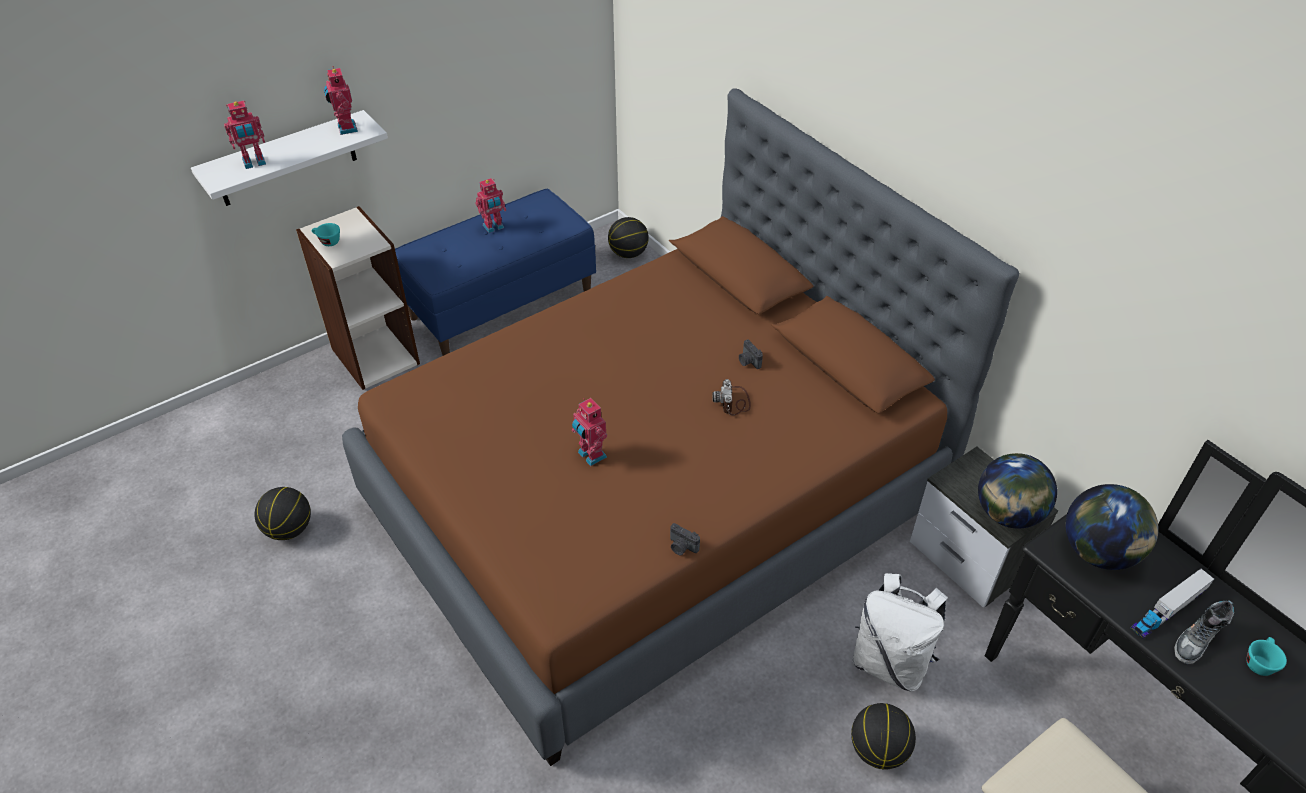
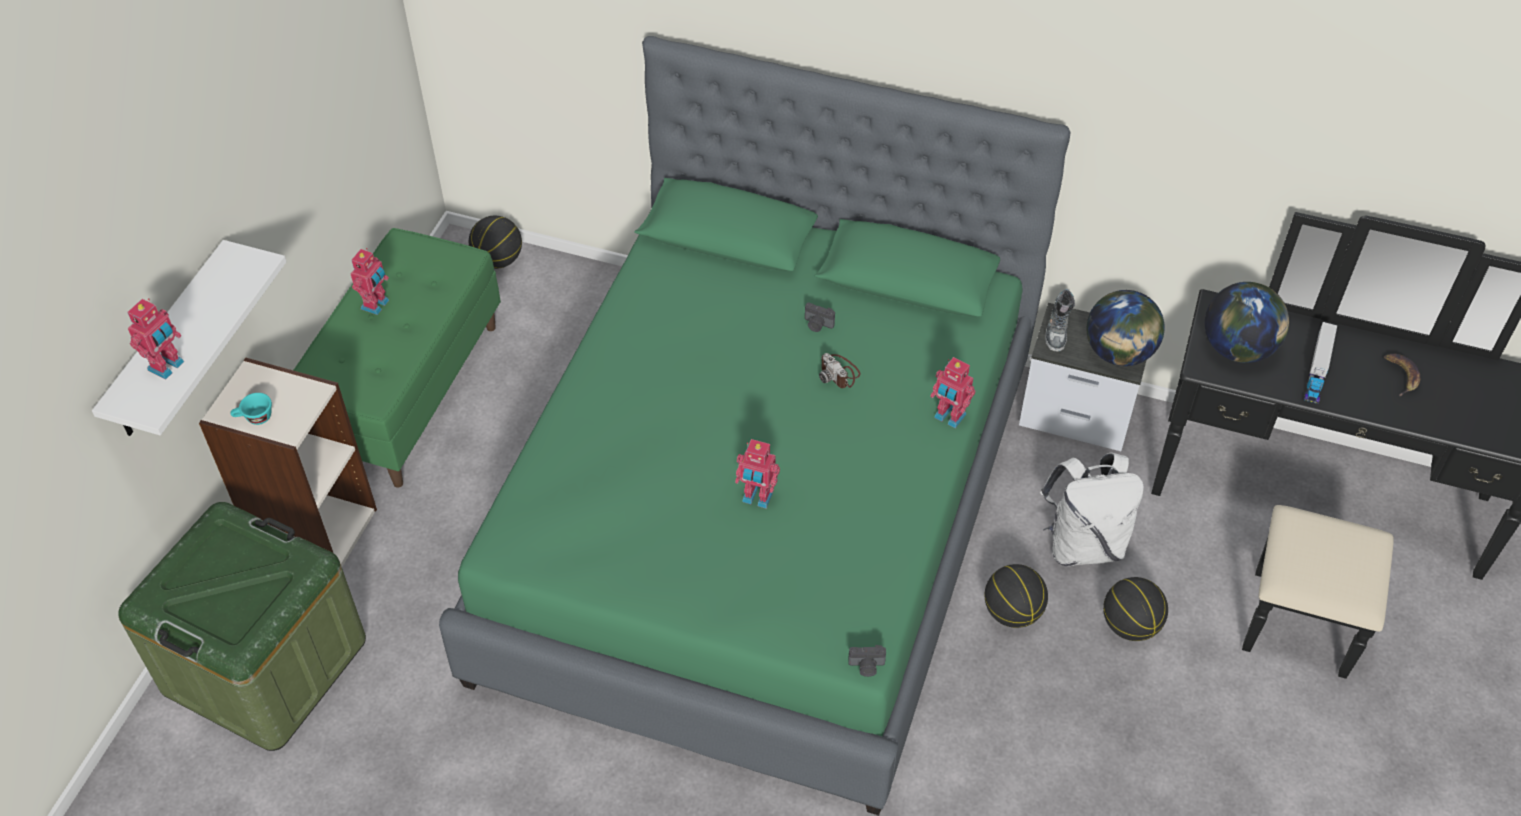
camera: 35 degrees left, 5 degrees up
(274, 420) = (265, 664): none -> green storage box
(289, 529) = (407, 766): basketball -> basketball (1012, 612)
(345, 128) = (230, 273): toy robot -> toy robot (949, 417)
(502, 303) = (406, 391): blue bench -> green bench
(654, 502) = (761, 519): brown bed -> green bed
(682, 547) = (914, 536): camera -> camera (866, 666)
(1197, 640) = (1352, 383): shoe -> shoe (1057, 330)
(1259, 661) = (1401, 376): turquoise cup -> banana

